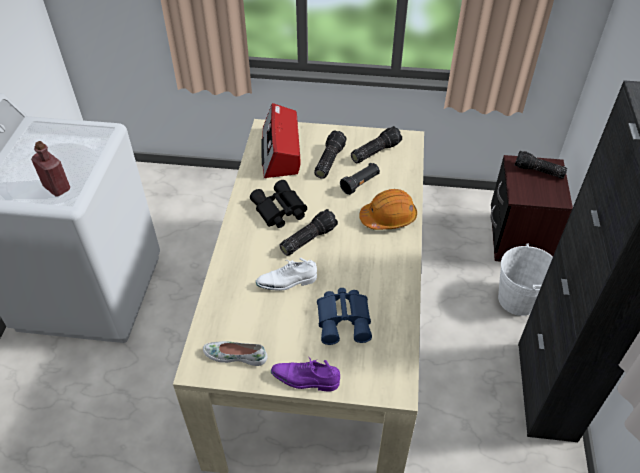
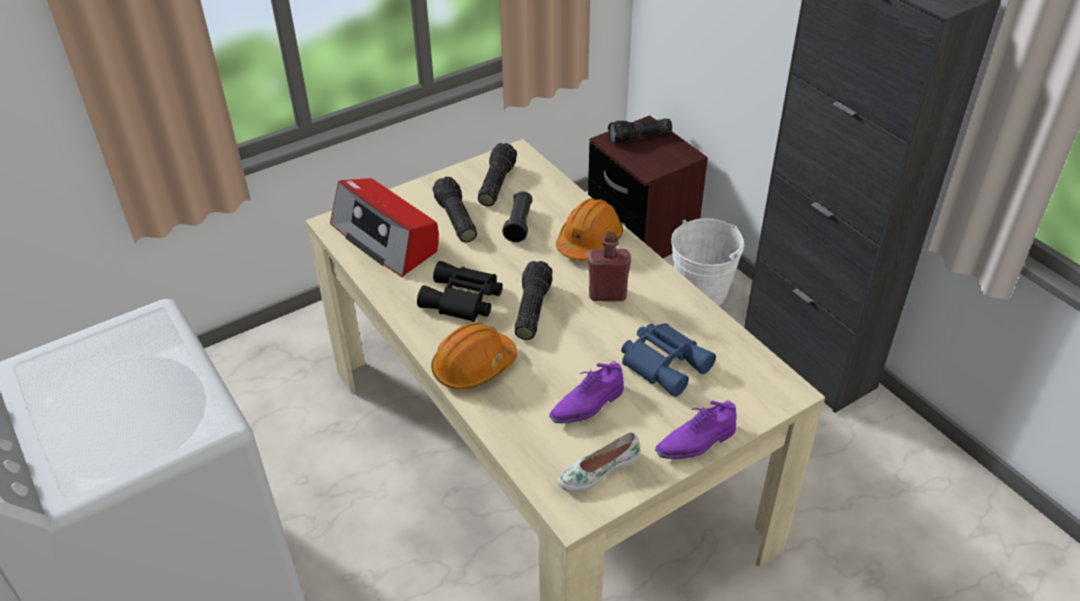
camera: 40 degrees left, 5 degrees down
(57, 188) = (176, 418): red bottle -> red bottle (607, 295)
(242, 252) = (474, 367): none -> orange hard hat
(273, 314) = (587, 405): none -> purple shoe
(287, 282) = (562, 365): white shoe -> none

